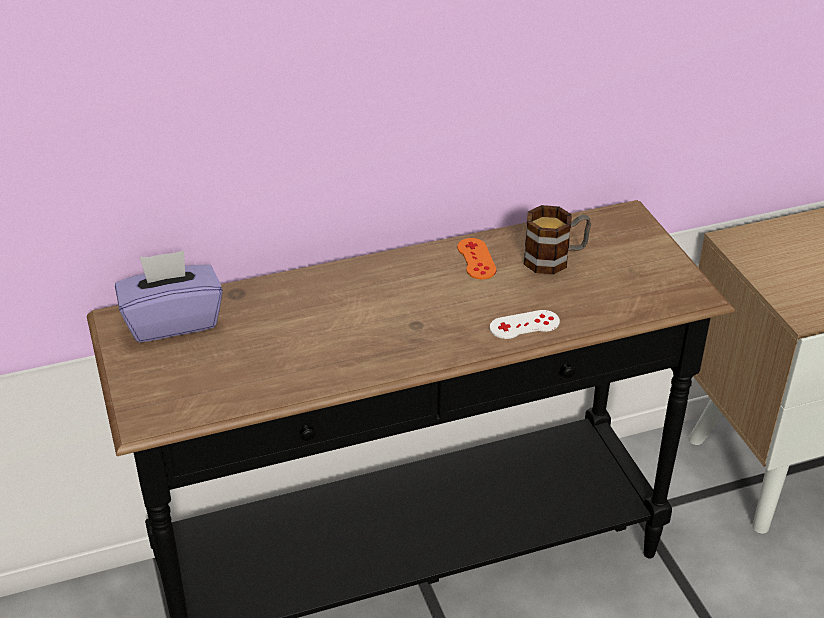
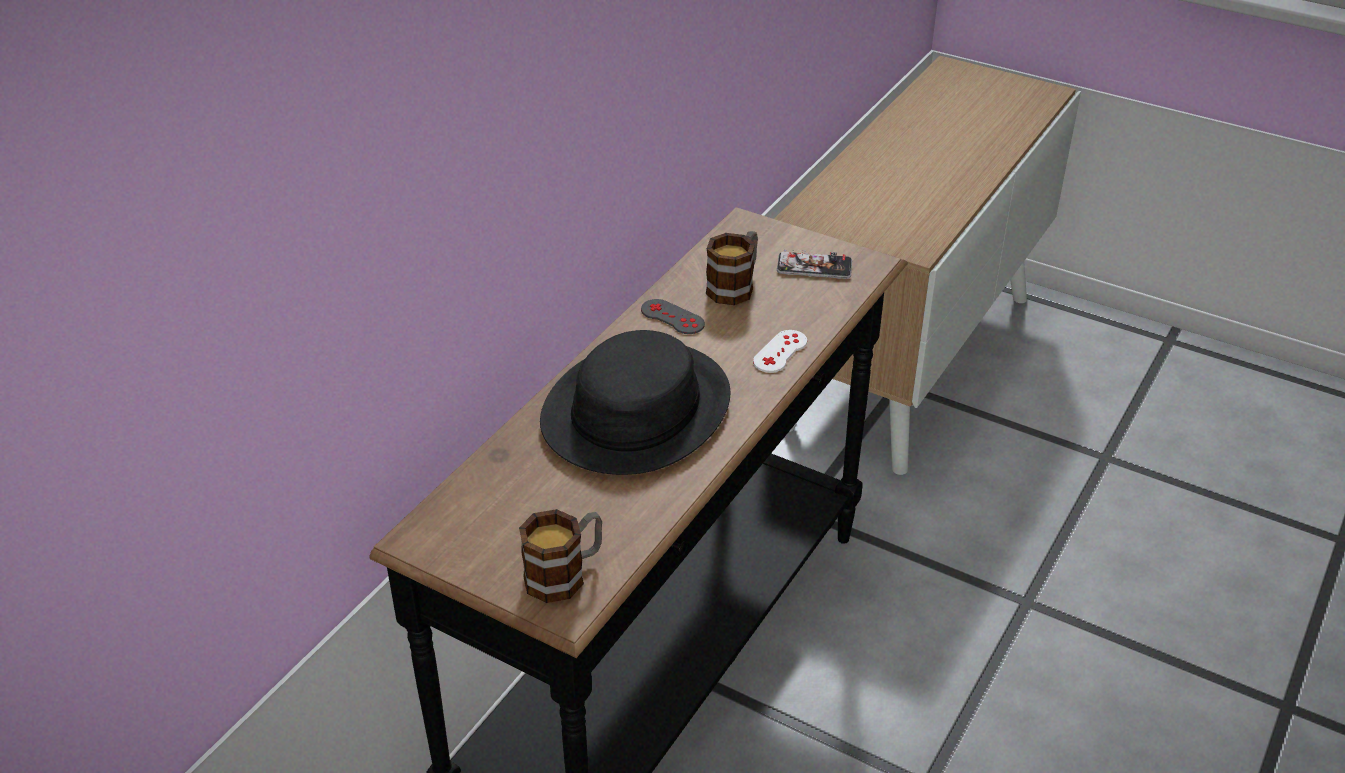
camera: 40 degrees left, 0 degrees up
(173, 321) = (472, 511): purple tissue box -> none
(173, 395) = (565, 574): none -> mug
(362, 311) = (635, 410): none -> black hat
(476, 259) = (672, 317): orange game controller -> grey game controller
(640, 274) = (814, 267): none -> phone

